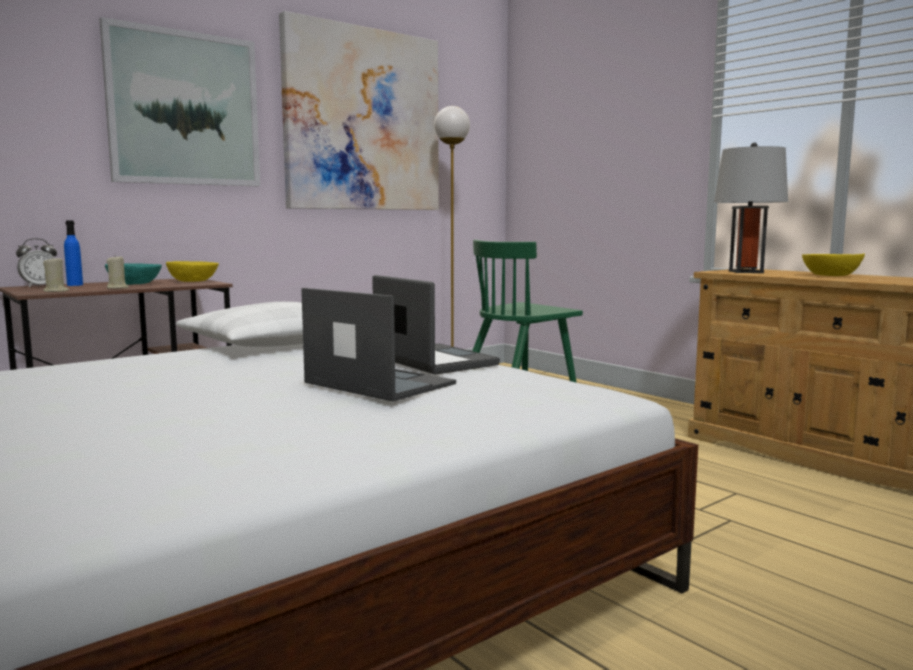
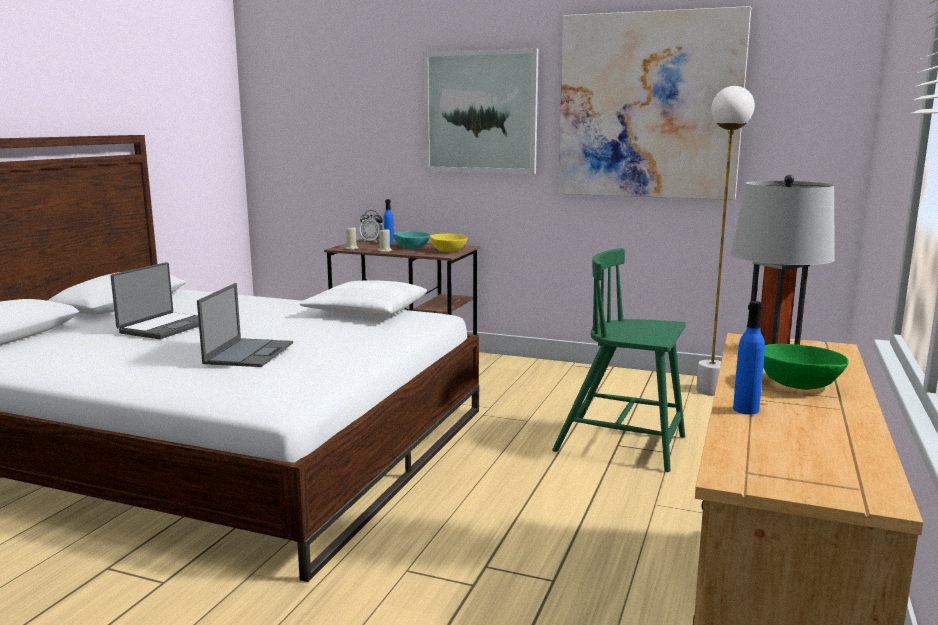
camera: 60 degrees right, 5 degrees up
(433, 362) = (347, 351): laptop -> laptop (165, 327)
(830, 275) = (798, 384): yellow bowl -> green bowl
(886, 281) = (746, 409): none -> blue bottle

